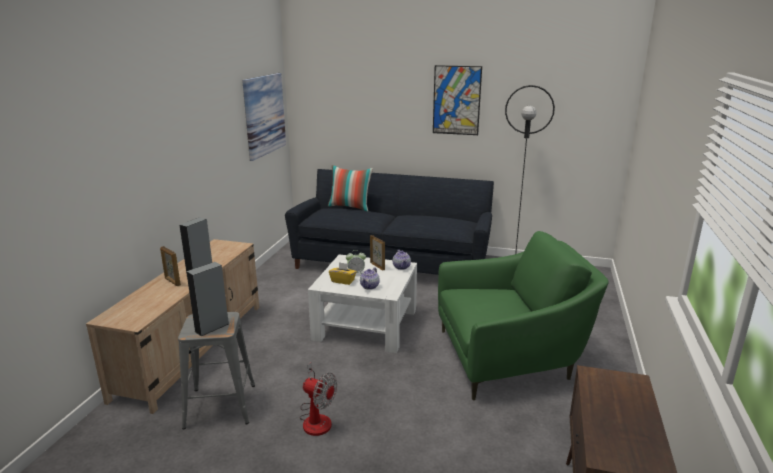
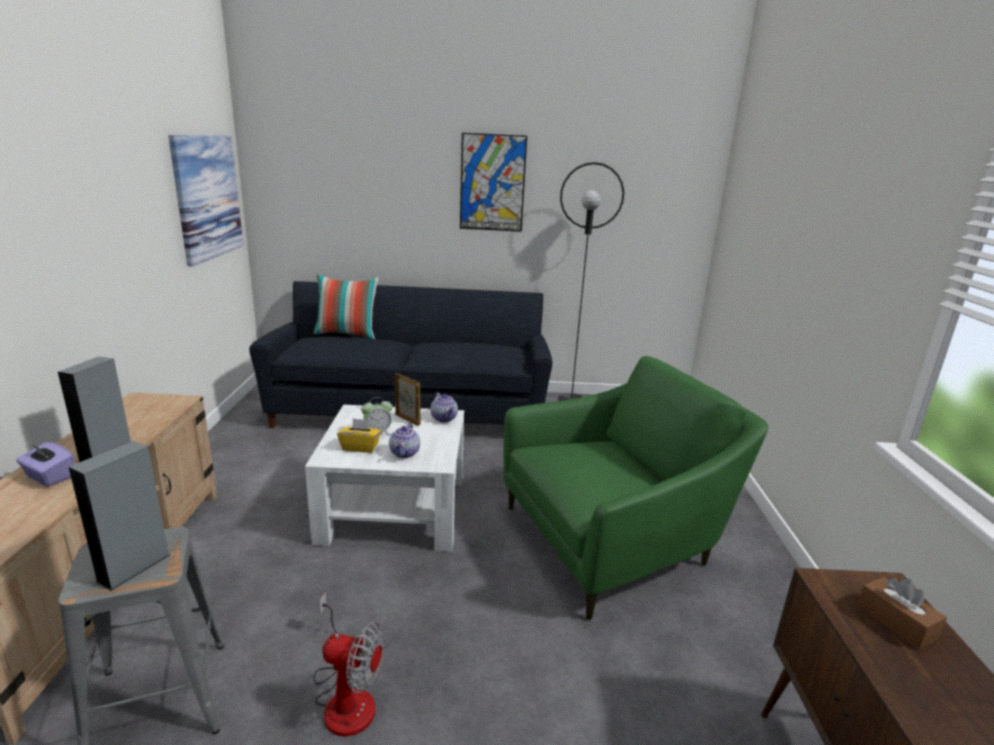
camera: 15 degrees left, 0 degrees up
(172, 282) = (49, 477): picture frame -> purple tissue box
(622, 397) = (896, 622): none -> brown tissue box

